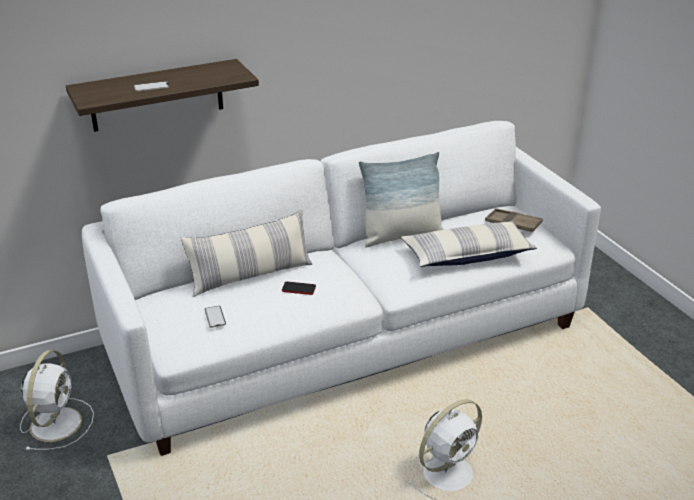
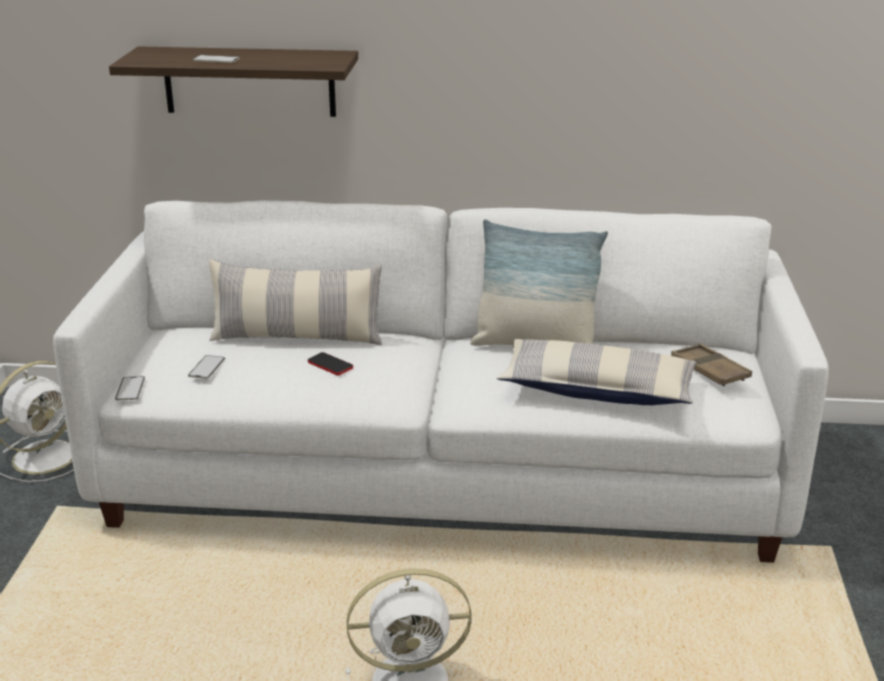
camera: 30 degrees right, 5 degrees down
(172, 350) = (130, 389): none -> phone

